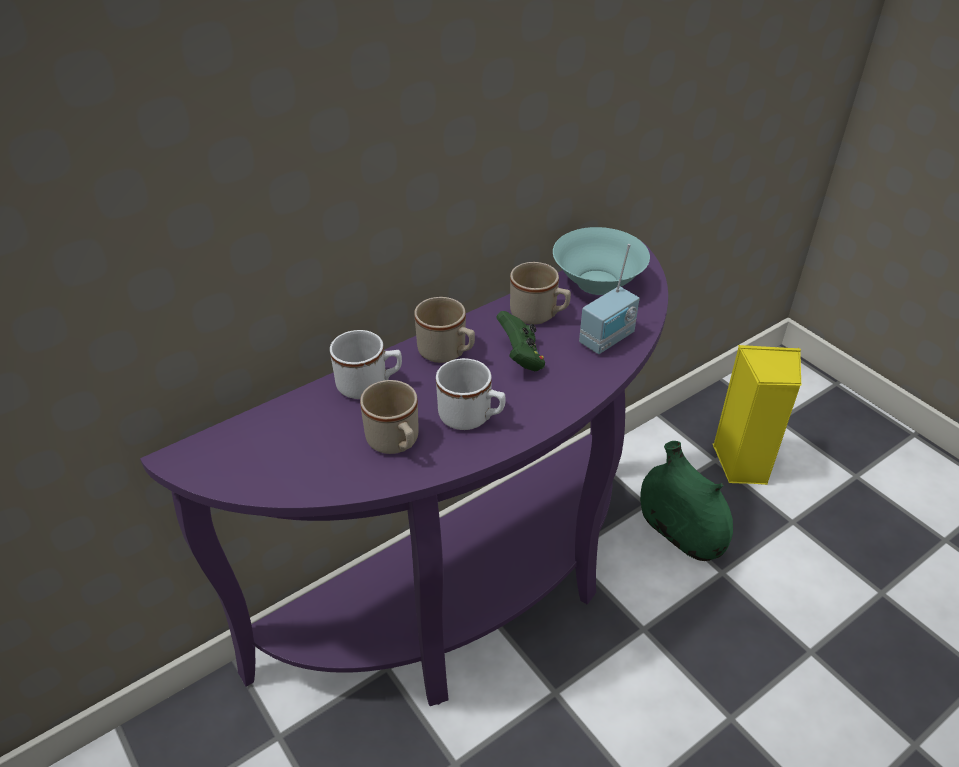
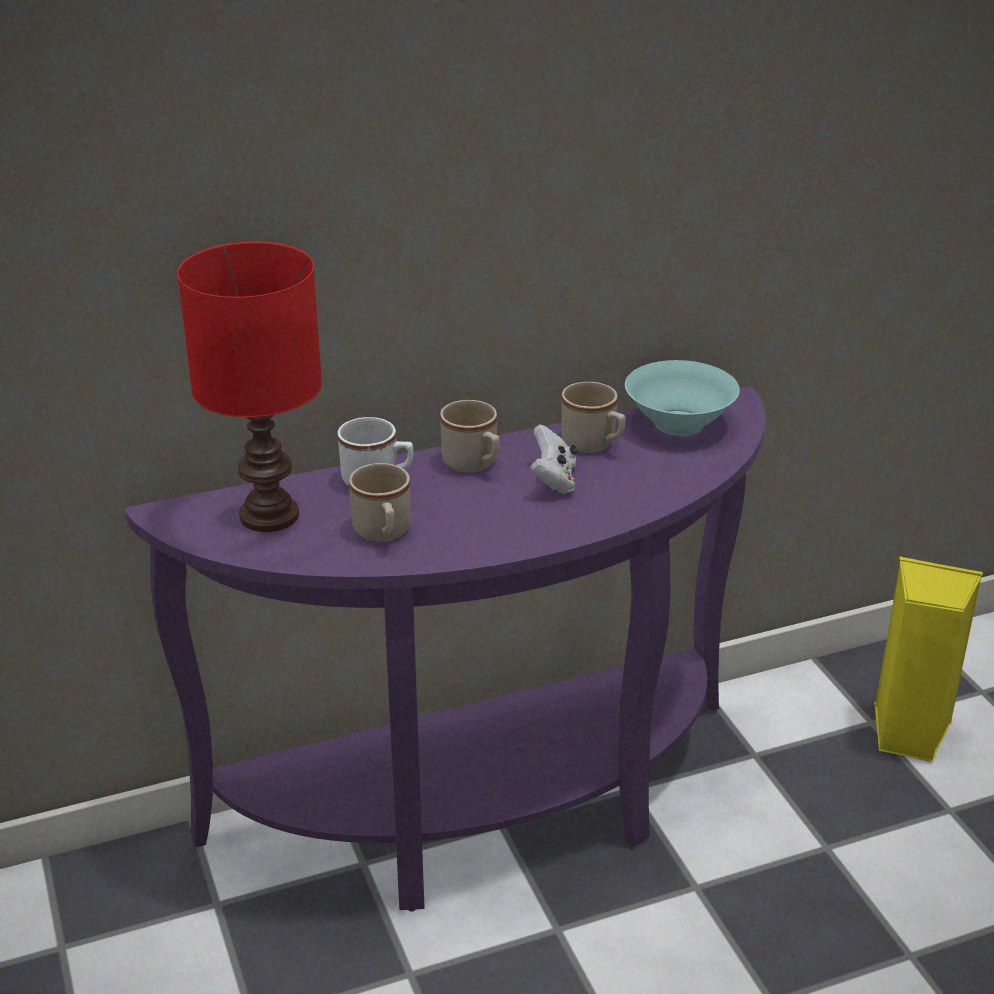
camera: 15 degrees right, 10 degrees down
(283, 441) = (269, 514): none -> red table lamp
(471, 418) = (473, 524): white mug -> none
(521, 358) = (553, 480): green game controller -> white game controller
(608, 340) = (662, 478): radio -> none
(679, 533) = (787, 794): green vase -> none

